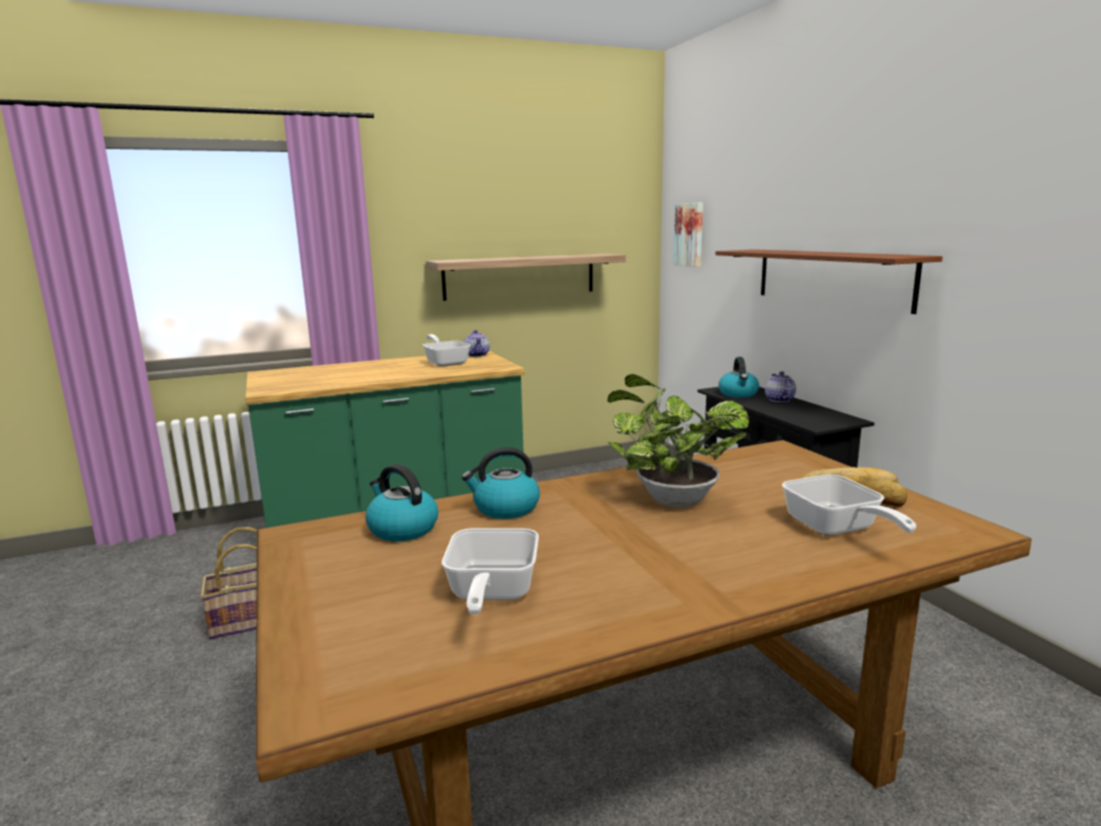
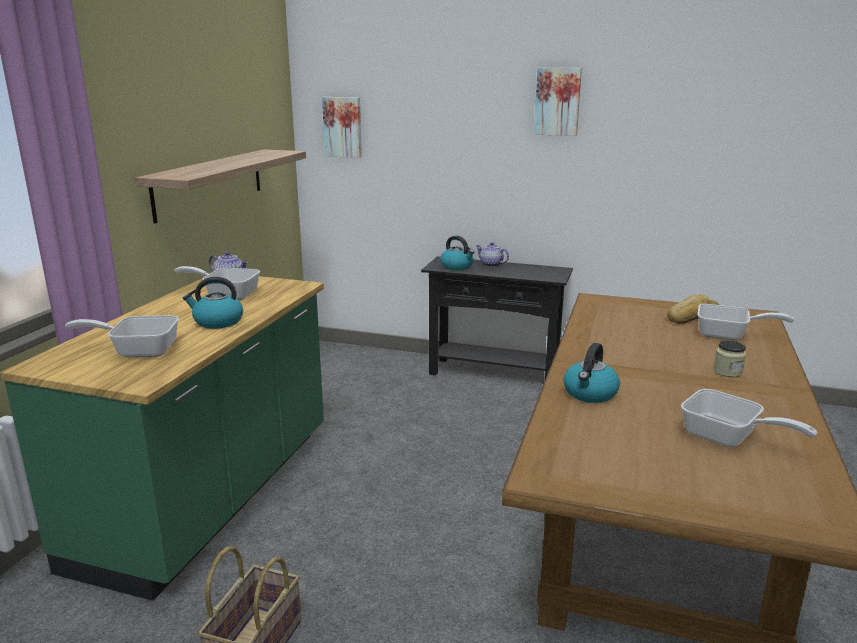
camera: 50 degrees left, 5 degrees up
(313, 377) = (138, 350): none -> frying pan
(402, 529) = (584, 435): kettle -> kettle (217, 322)
(670, 499) = (639, 350): potted plant -> none
(700, 554) = (727, 372): none -> jar
(831, 277) = (522, 164): brown shelf -> none
(872, 193) = (557, 101): none -> picture

